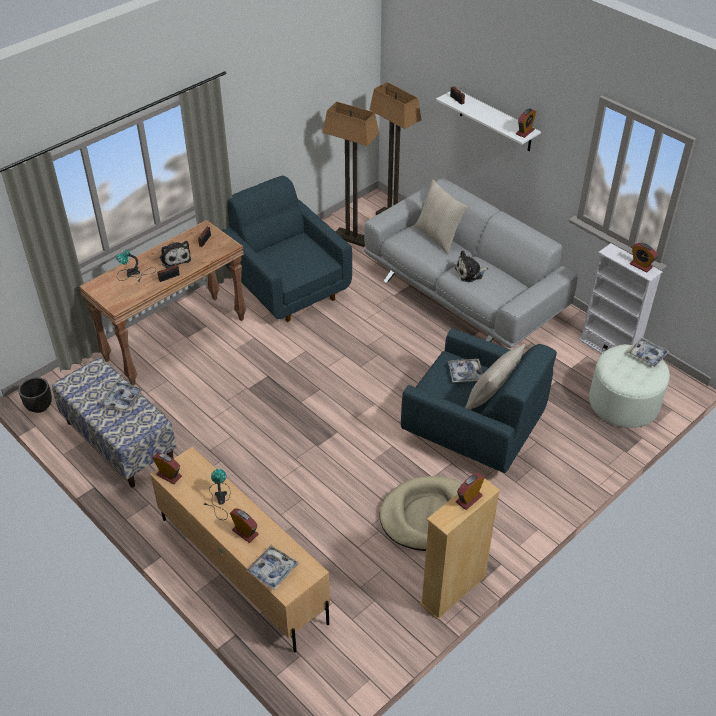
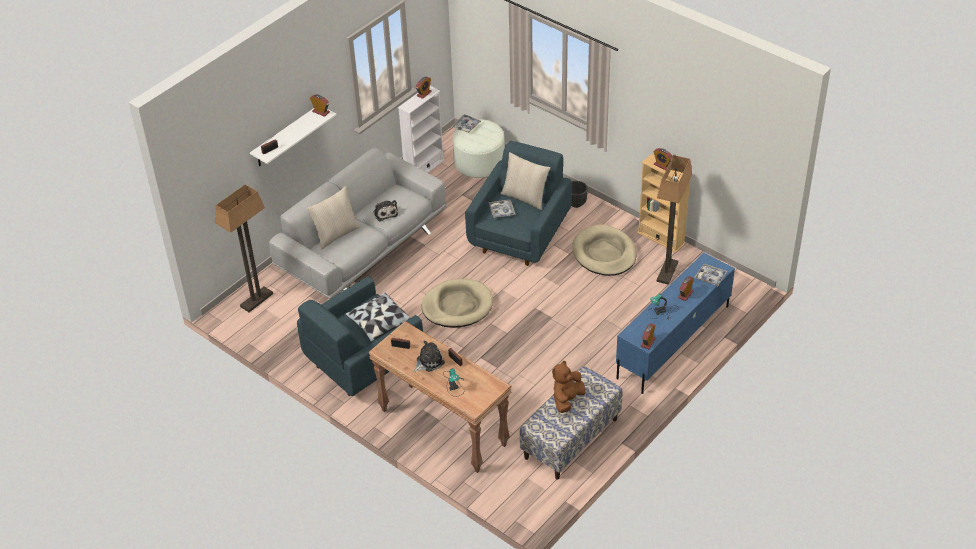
camera: 95 degrees left, 0 degrees up
(39, 407) = (543, 505): black planter -> black planter (576, 203)
(122, 399) = (567, 399): tray -> brown plush toy
(242, 568) = (672, 342): beige tv stand -> blue tv stand
(290, 262) = (379, 323): none -> pillow
(351, 238) = (288, 326): floor lamp -> floor lamp (667, 272)
(354, 363) = (457, 306): none -> beige dog bed

